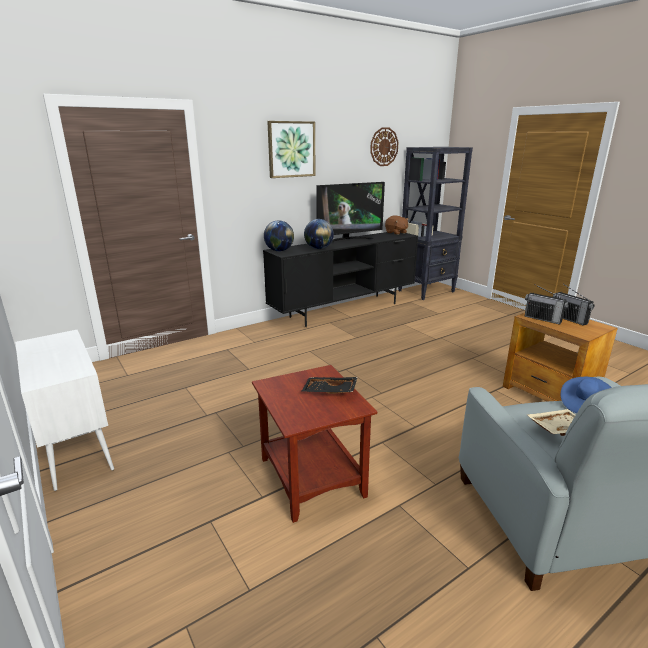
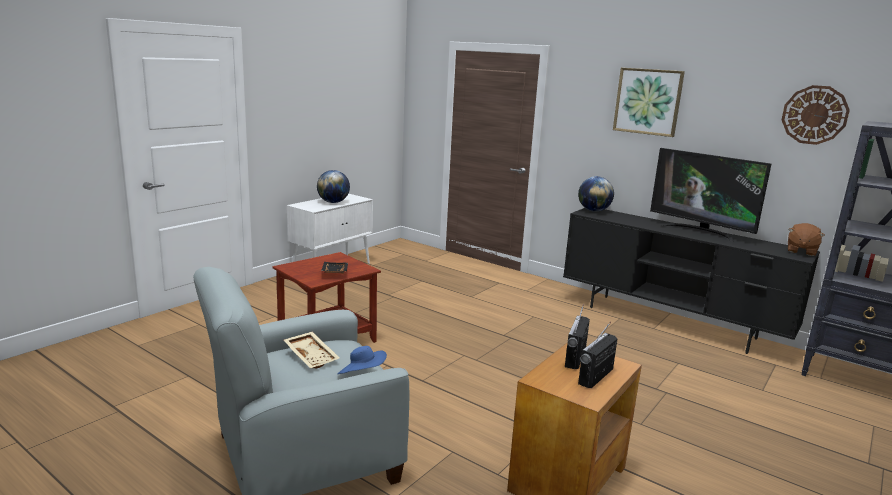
camera: 70 degrees right, 5 degrees down
(318, 248) = (630, 222): globe -> globe (333, 202)

